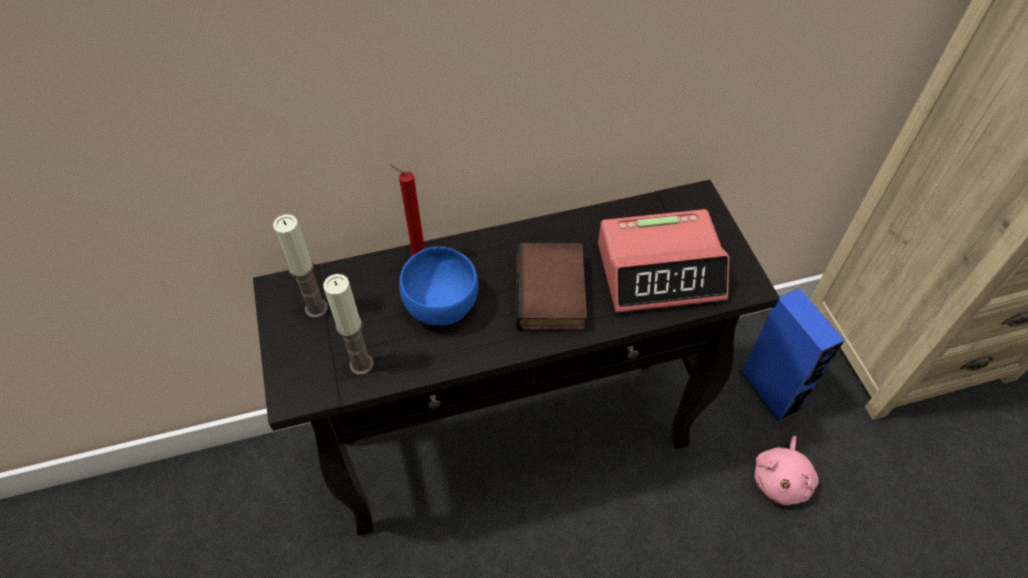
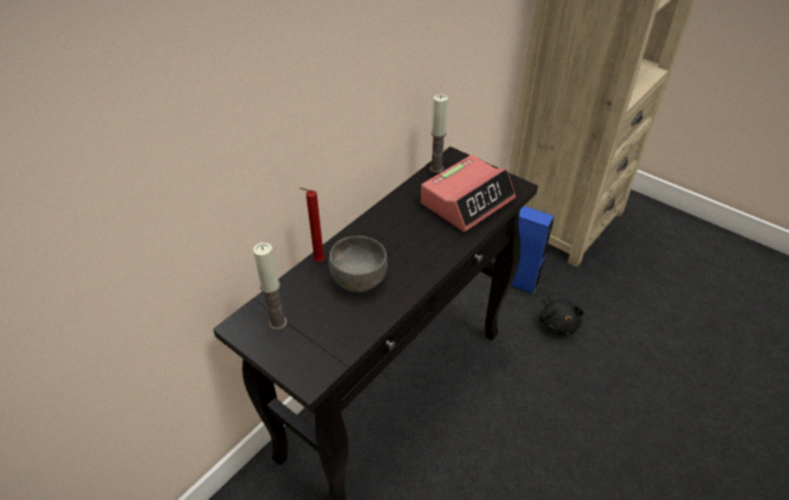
camera: 35 degrees left, 10 degrees down
(361, 364) = (340, 337): candle -> candle (436, 168)
(441, 303) = (358, 278): blue bowl -> grey bowl
(553, 294) = (420, 241): book -> none
(781, 479) = (558, 323): pink plush toy -> black plush toy

